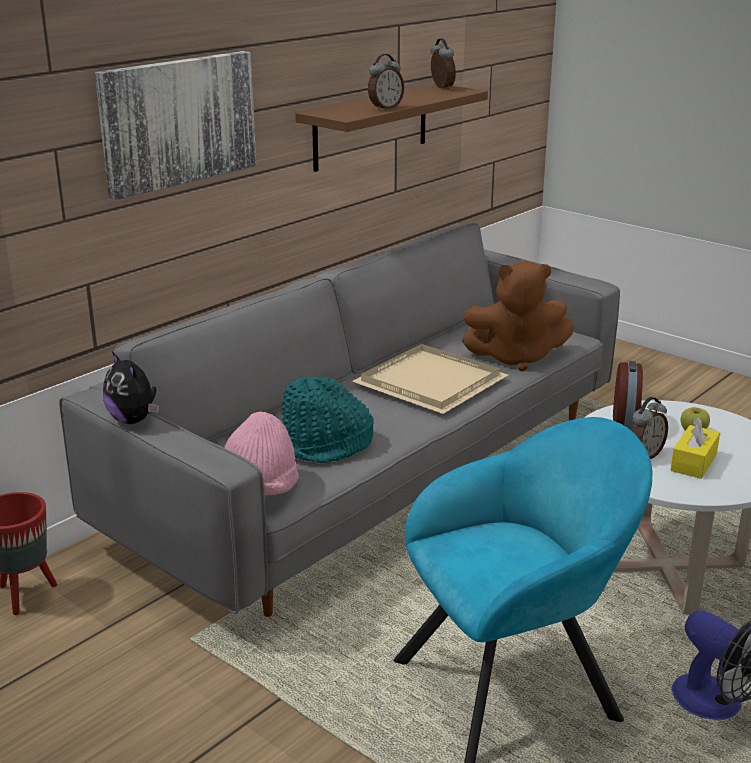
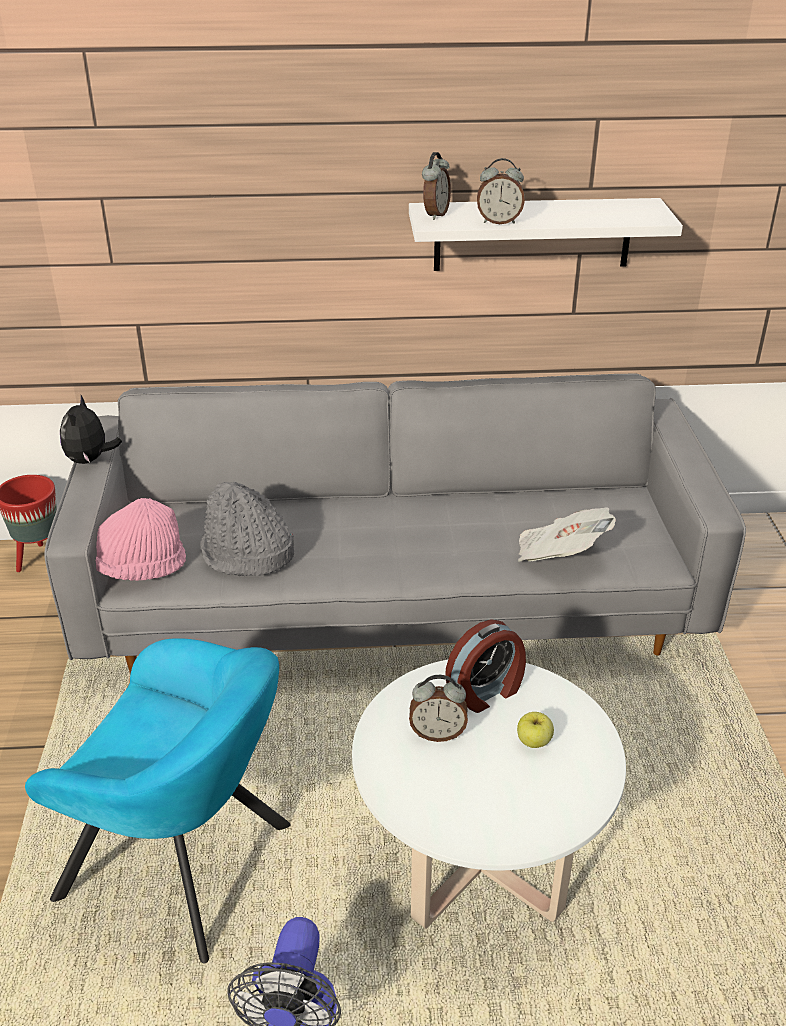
camera: 45 degrees right, 10 degrees up
(178, 121) = (243, 192): picture -> none
(325, 445) = (246, 554): turquoise hat -> grey hat
(371, 127) = (532, 234): brown shelf -> white shelf
(430, 381) = (433, 538): beige tray -> none
(441, 88) = (642, 206): alarm clock -> alarm clock (435, 215)
(516, 358) = (559, 555): brown plush toy -> newspaper
(693, 462) = (466, 773): yellow tissue box -> none

